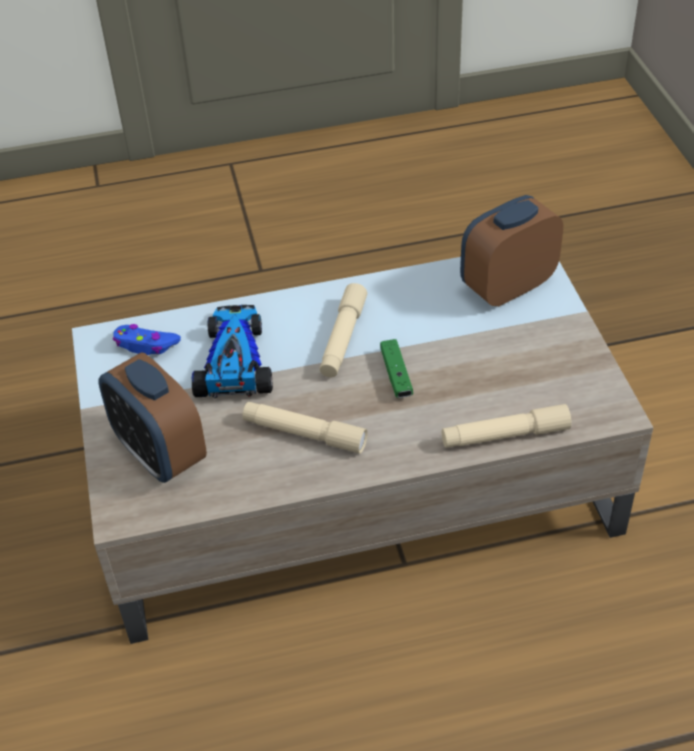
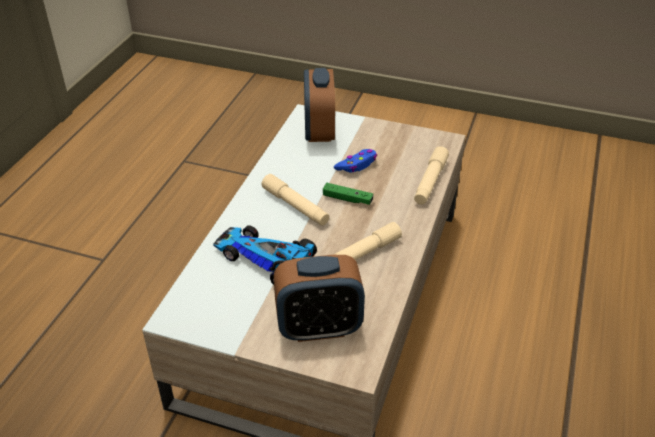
camera: 60 degrees left, 5 degrees down
(146, 345) = (205, 296): blue game controller -> blue game controller (357, 165)

